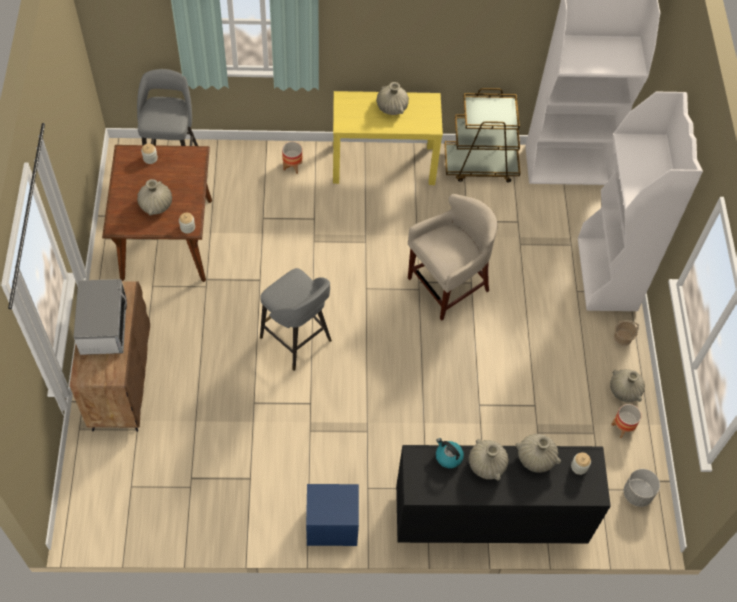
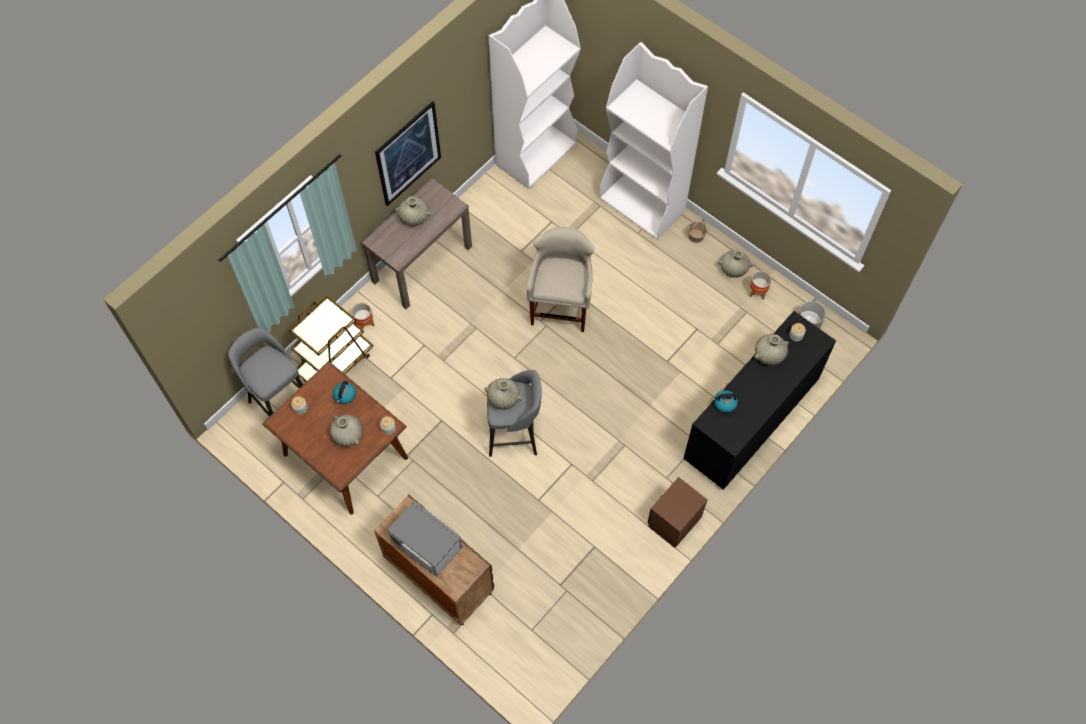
camera: 45 degrees left, 5 degrees up
(188, 178) = (345, 396): none -> kettle
(332, 526) = (674, 521): blue nightstand -> brown nightstand
(384, 164) = (422, 263): yellow console table -> brown console table
(420, 42) = (408, 153): none -> picture
(481, 165) = (484, 204): brown cart -> brown cart (335, 362)
(486, 465) = (749, 386): beige vase -> beige vase (503, 398)

